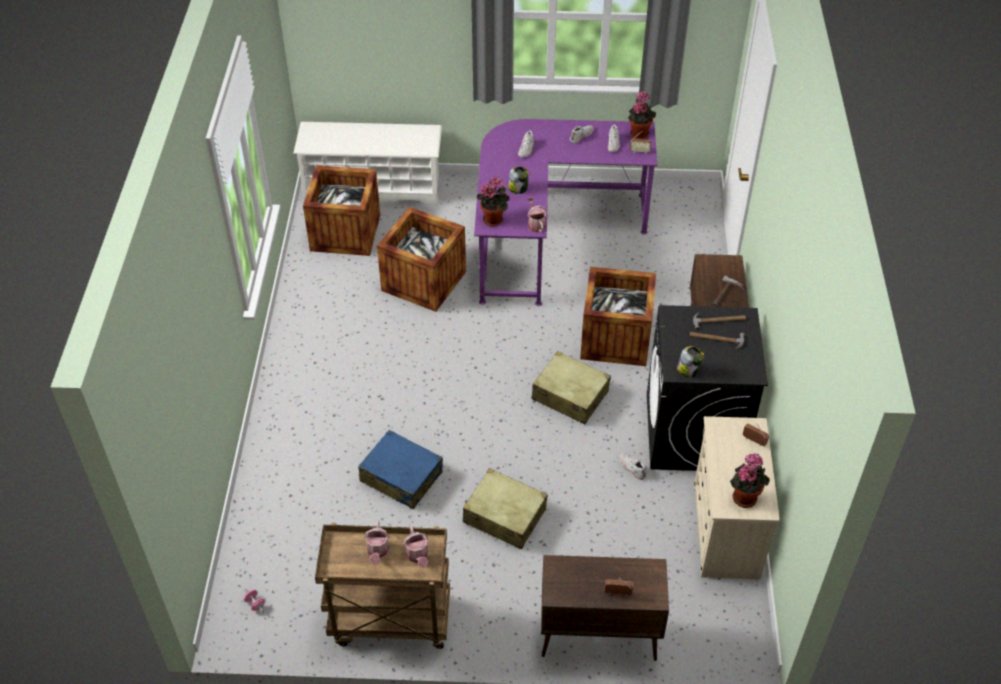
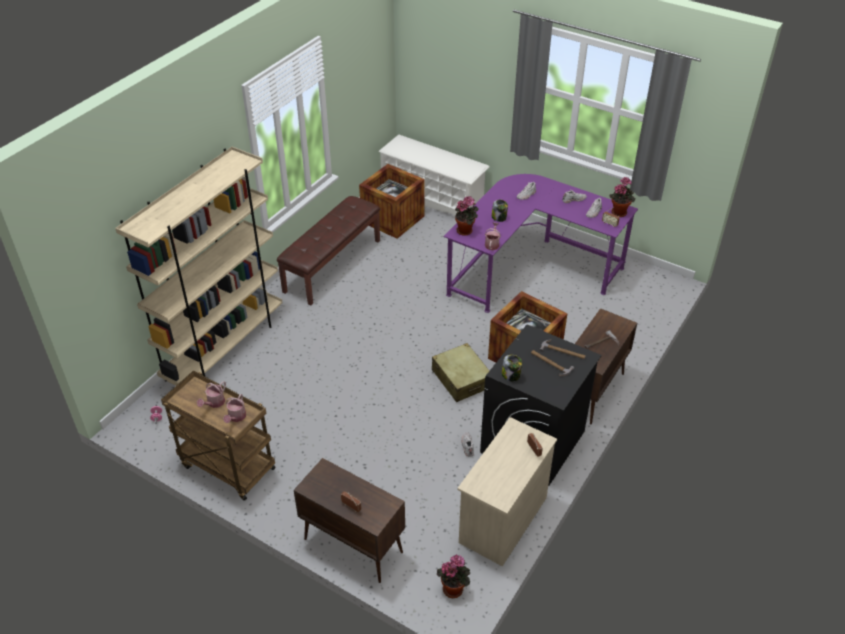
camera: 30 degrees right, 5 degrees down
(268, 480) = (224, 348): none -> beige bookcase
(318, 320) = (332, 265): none -> brown bench
(401, 477) = (306, 382): blue suitcase -> none
(424, 281) = (419, 267): crate -> none
(504, 516) = (353, 436): beige suitcase -> none
(744, 496) = (494, 484): potted plant -> potted plant (454, 588)

